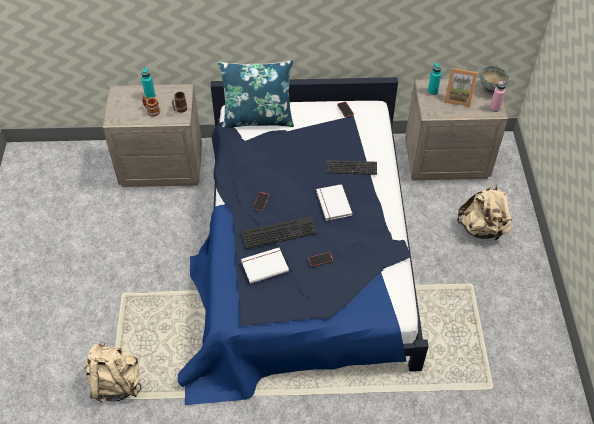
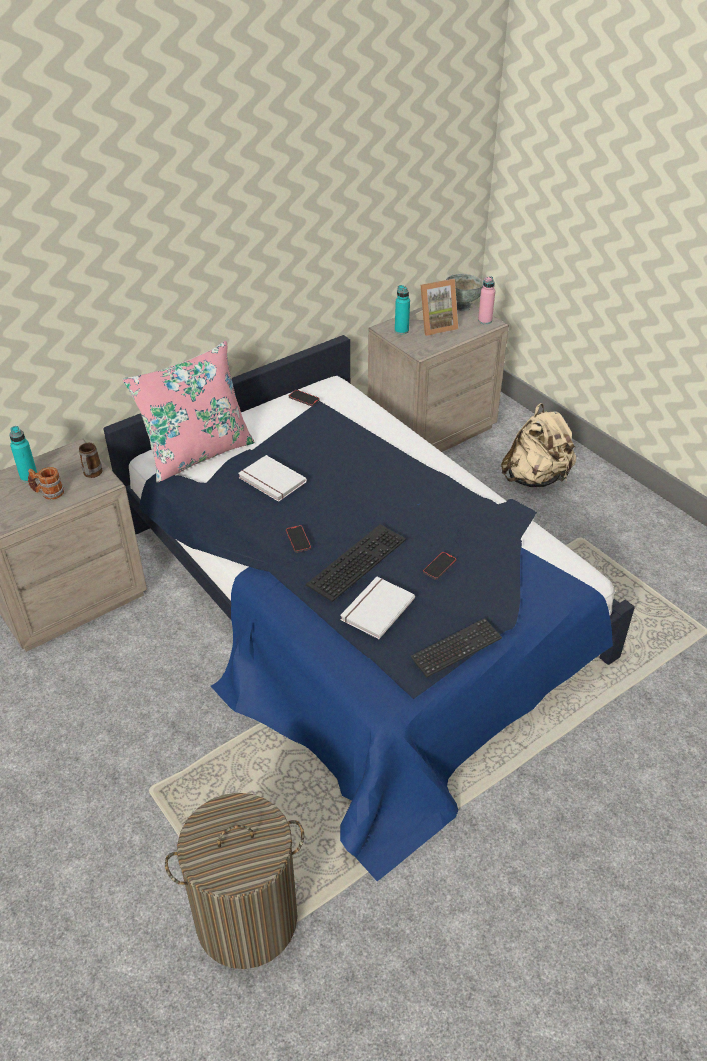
camera: 35 degrees left, 10 degrees down
(116, 383) = (246, 919): beige backpack -> laundry basket
(258, 118) = (197, 453): blue pillow -> pink pillow
(332, 204) = (390, 500): white book -> white book (271, 481)
(351, 168) = (373, 454): keyboard -> keyboard (456, 649)

